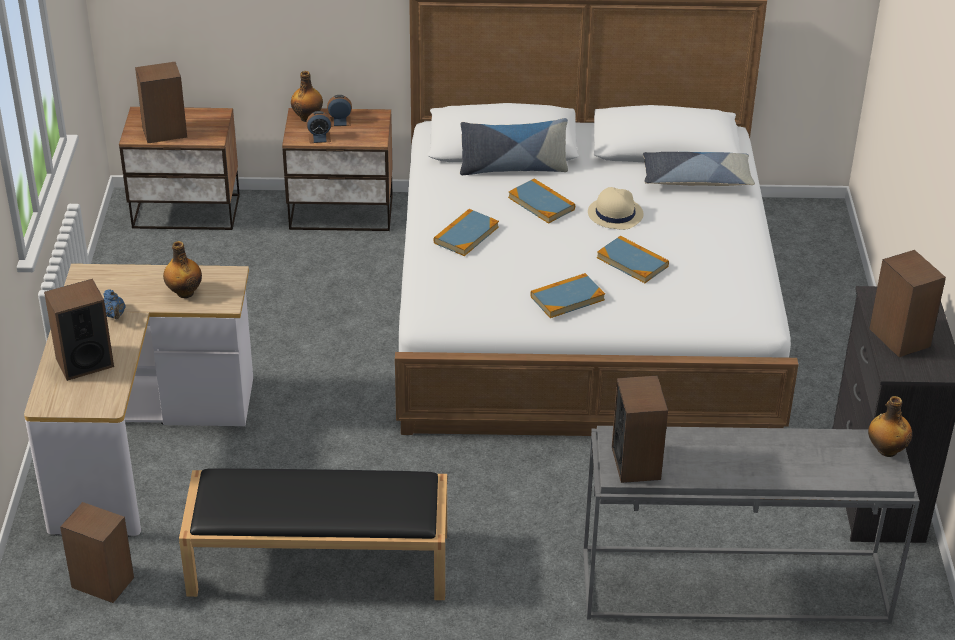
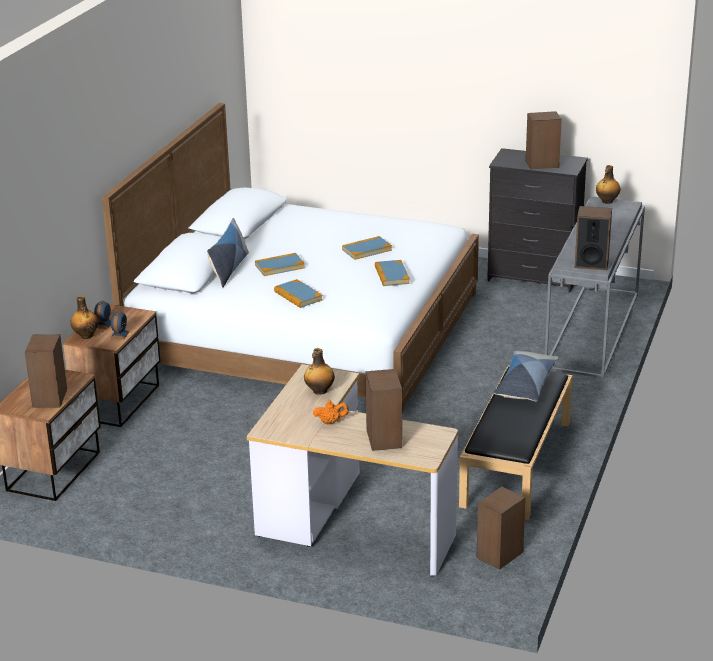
camera: 70 degrees left, 10 degrees down
(114, 315) = (331, 422): blue teapot -> orange teapot
(615, 213) = (309, 246): beige hat -> none
(696, 179) = (289, 217): pillow -> pillow (525, 384)

